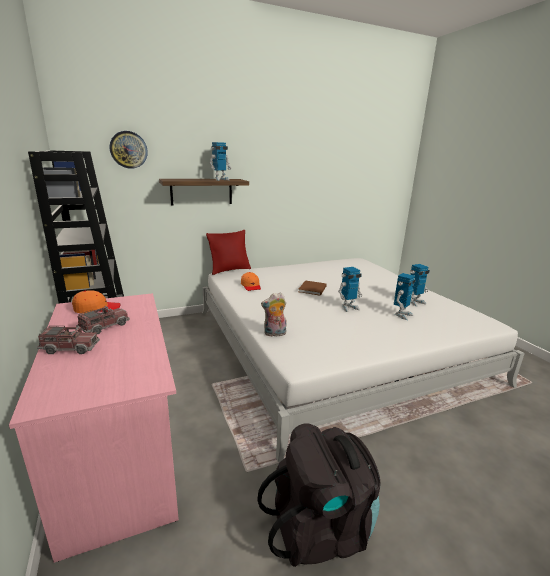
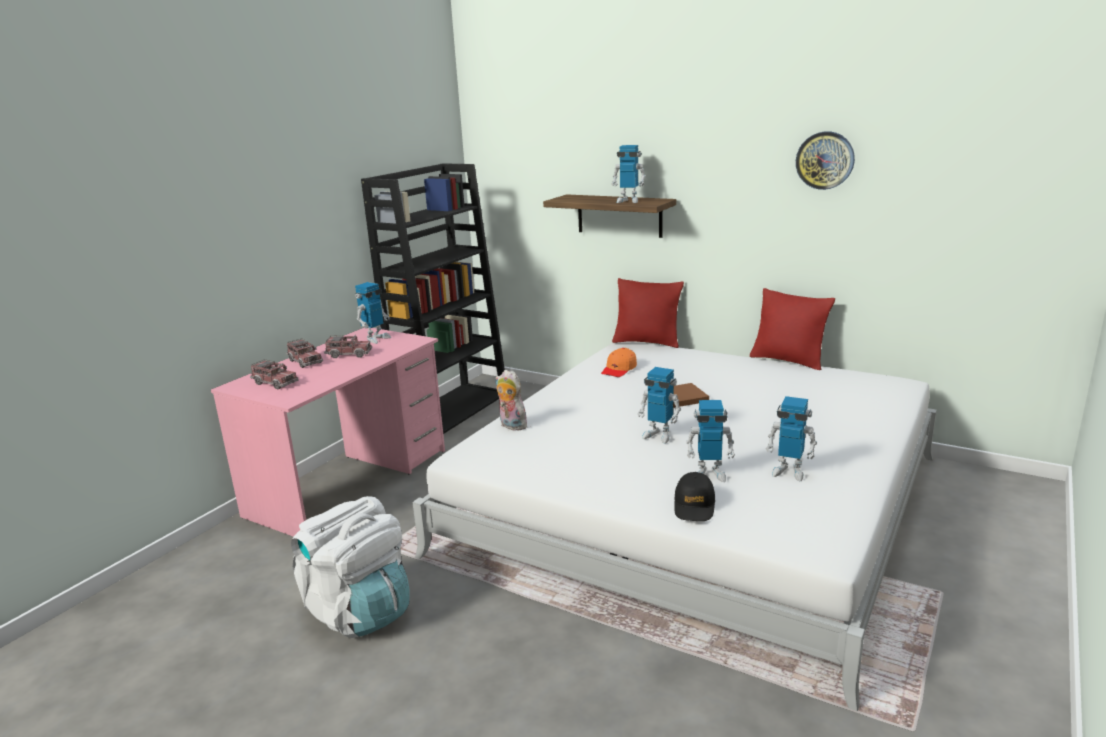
camera: 55 degrees right, 0 degrees up
(90, 377) = (275, 383): none -> toy truck
(97, 308) = (376, 339): orange cap -> toy robot
(128, 150) = (534, 156): wall clock -> wall clock (825, 160)
(307, 262) = (788, 361): none -> red pillow
(320, 527) = (359, 611): black backpack -> white backpack
(432, 329) = (694, 506): none -> black cap

